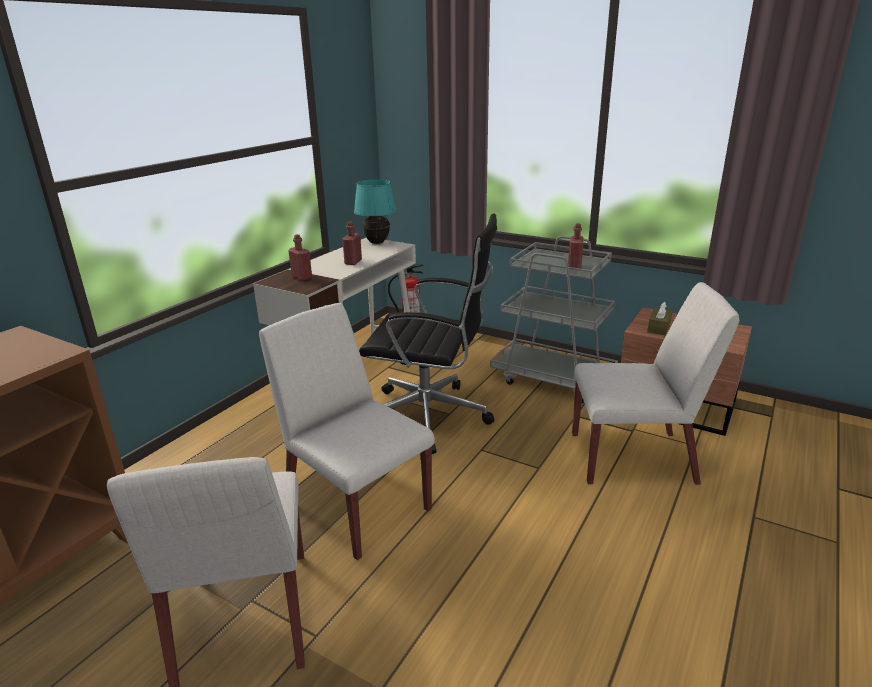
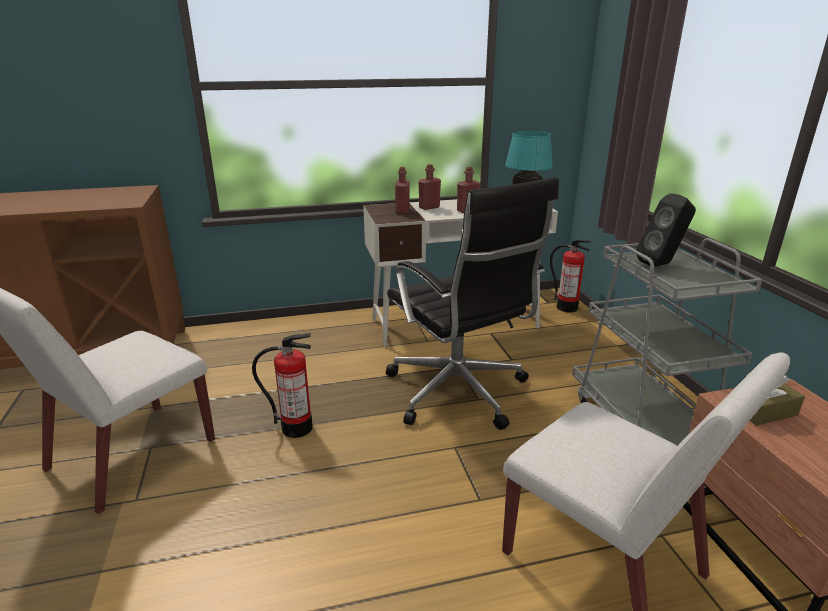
camera: 45 degrees right, 0 degrees up
(356, 505) = (297, 428): white chair -> fire extinguisher
(547, 261) = (661, 264): none -> black speaker
(574, 266) = (682, 280): red bottle -> red bottle (429, 207)

